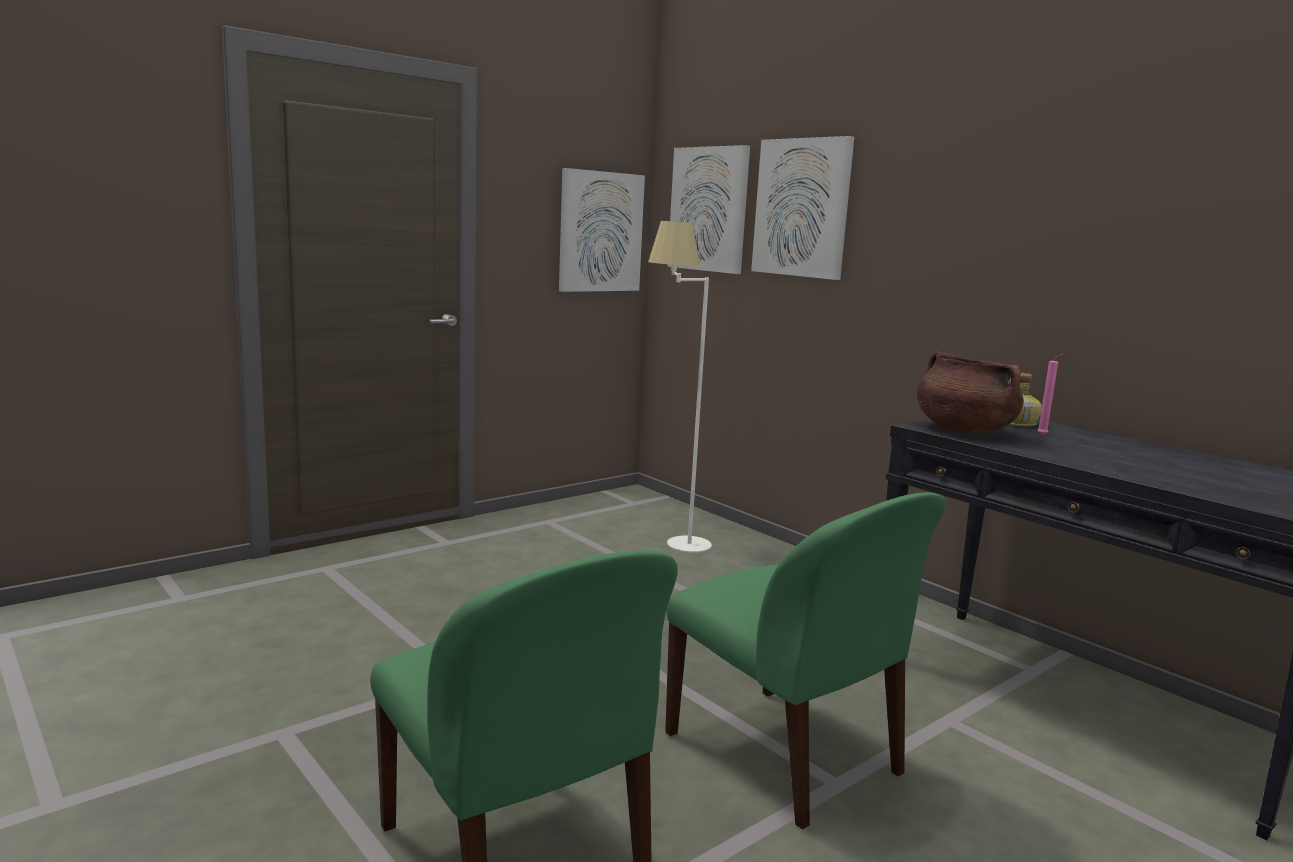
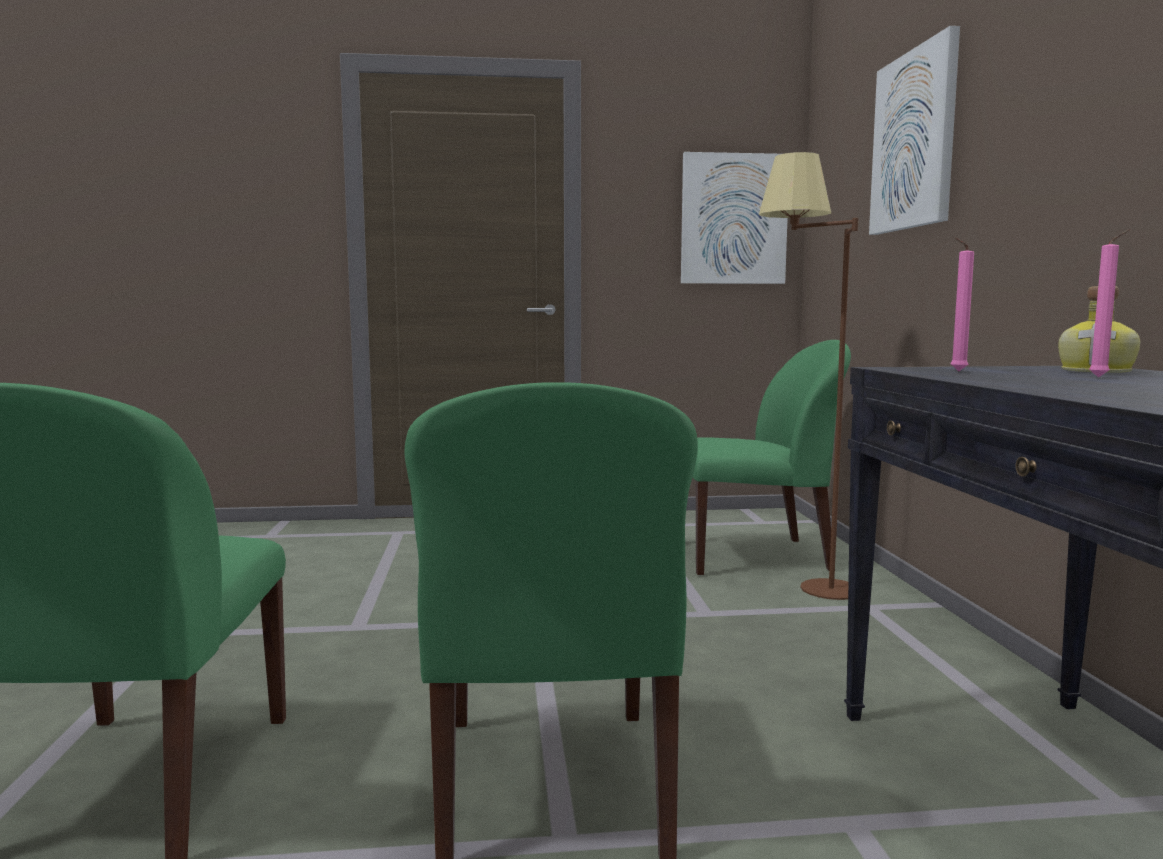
camera: 35 degrees right, 5 degrees down
(671, 539) = (754, 557): white floor lamp -> green chair
(709, 209) = (842, 175): picture -> none
(740, 564) = (804, 590): none -> brown floor lamp
(963, 430) = (956, 371): brown cooking pot -> pink candle

